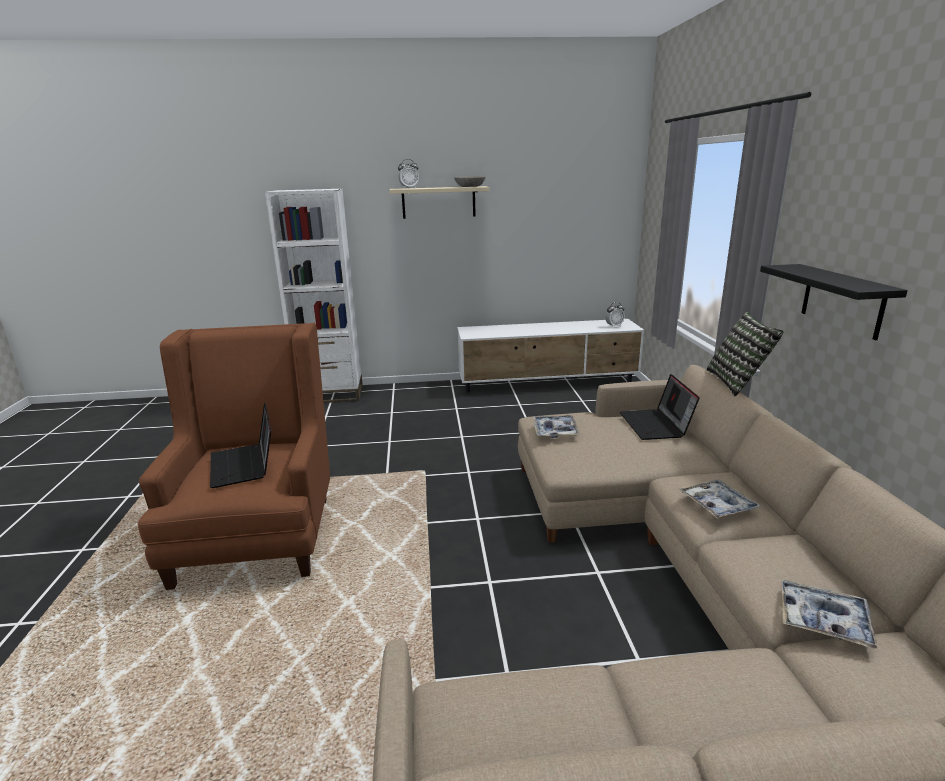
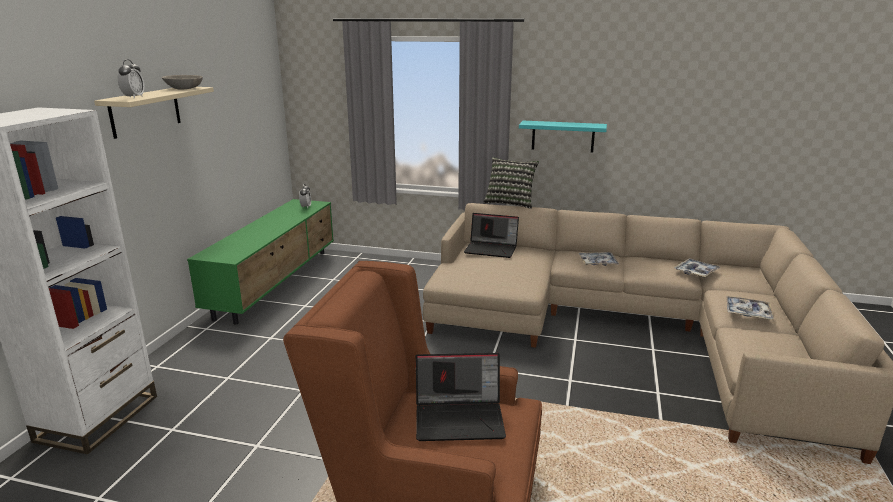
camera: 70 degrees left, 0 degrees up
(548, 383) = (276, 282): white tv stand -> green tv stand
(555, 431) = (471, 279): tray -> tray (747, 312)
(842, 300) = (563, 136): black shelf -> turquoise shelf

